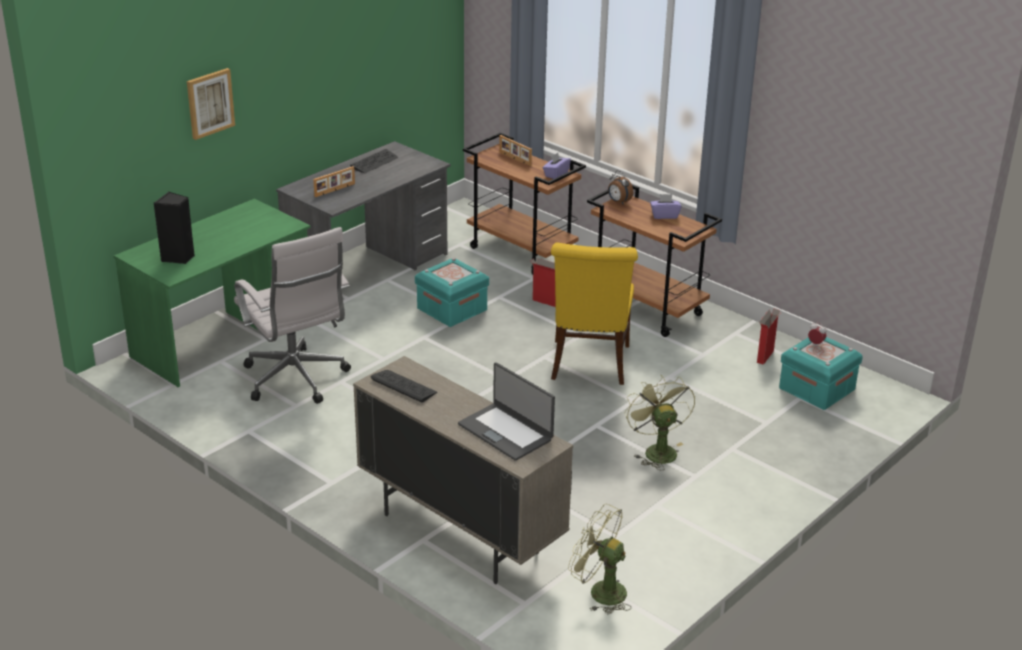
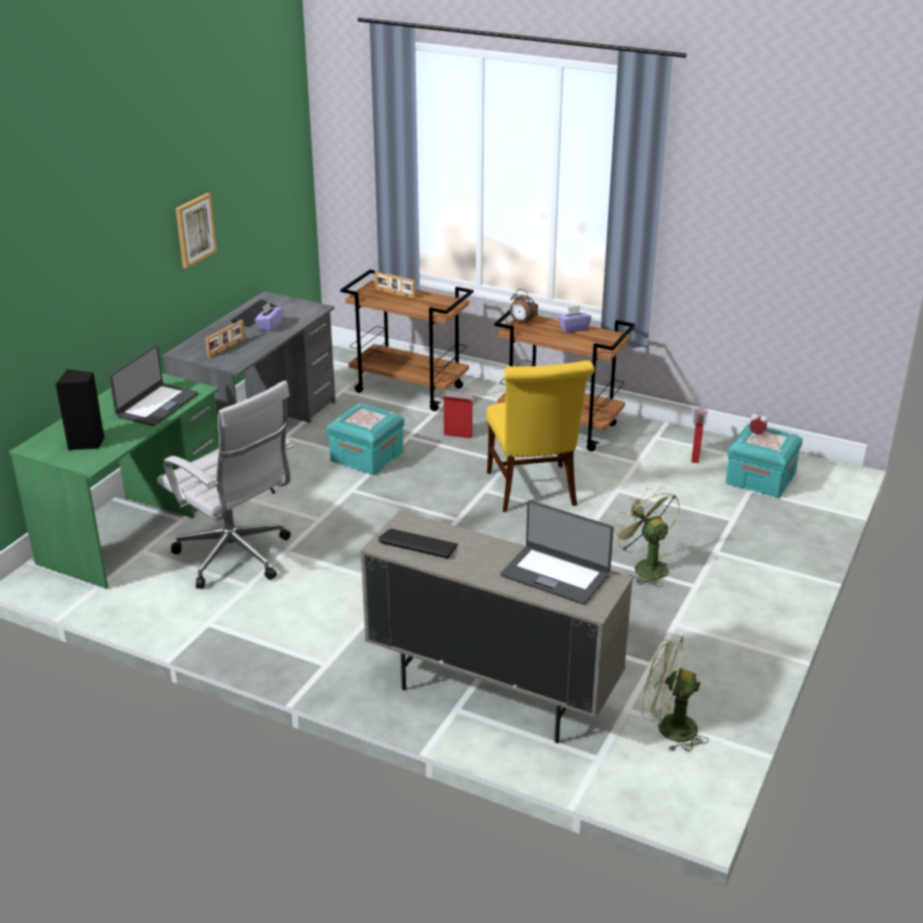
camera: 15 degrees left, 0 degrees up
(210, 103) = (89, 266): picture -> picture (194, 230)
(250, 233) = (156, 405): none -> laptop
(556, 174) = (444, 303): purple tissue box -> purple tissue box (270, 326)

